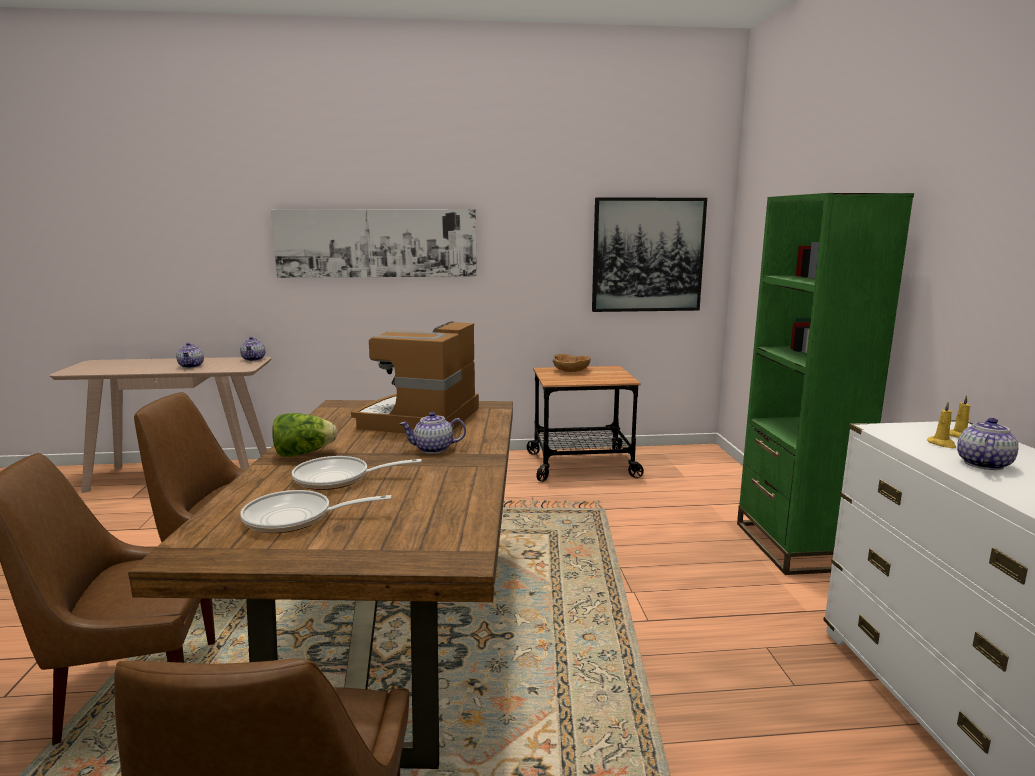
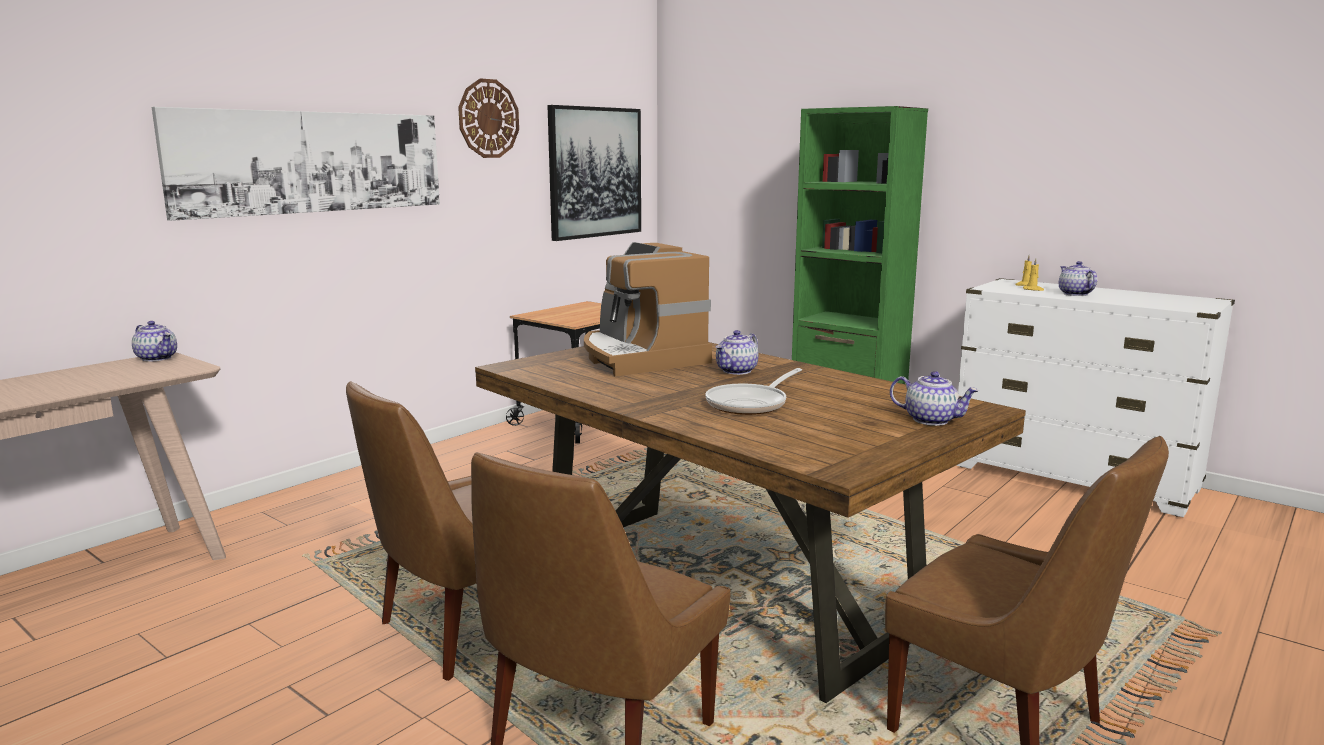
camera: 45 degrees left, 0 degrees up
(191, 366) = (80, 382): teapot -> teapot (931, 420)
(295, 518) = (824, 429): frying pan -> none
(303, 454) = (649, 401): lettuce -> none
(531, 210) = (488, 118): none -> wall clock
(571, 370) = (558, 312): brown bowl -> none

